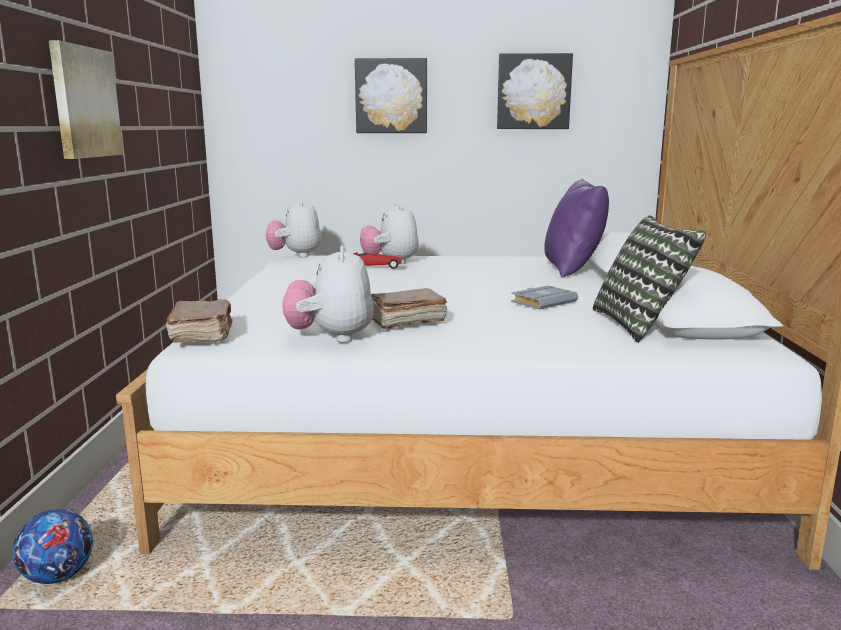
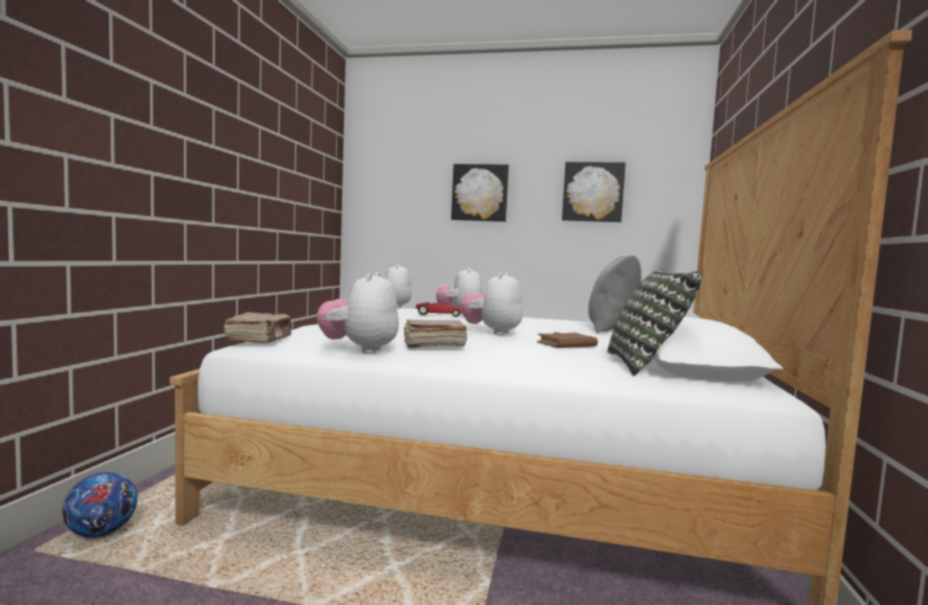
camera: 10 degrees right, 10 degrees down
(84, 102) = (224, 169): picture -> none
(452, 291) = (492, 332): none -> plush toy
(543, 302) = (566, 344): grey book -> brown book
(573, 268) = (611, 329): purple pillow -> grey pillow

